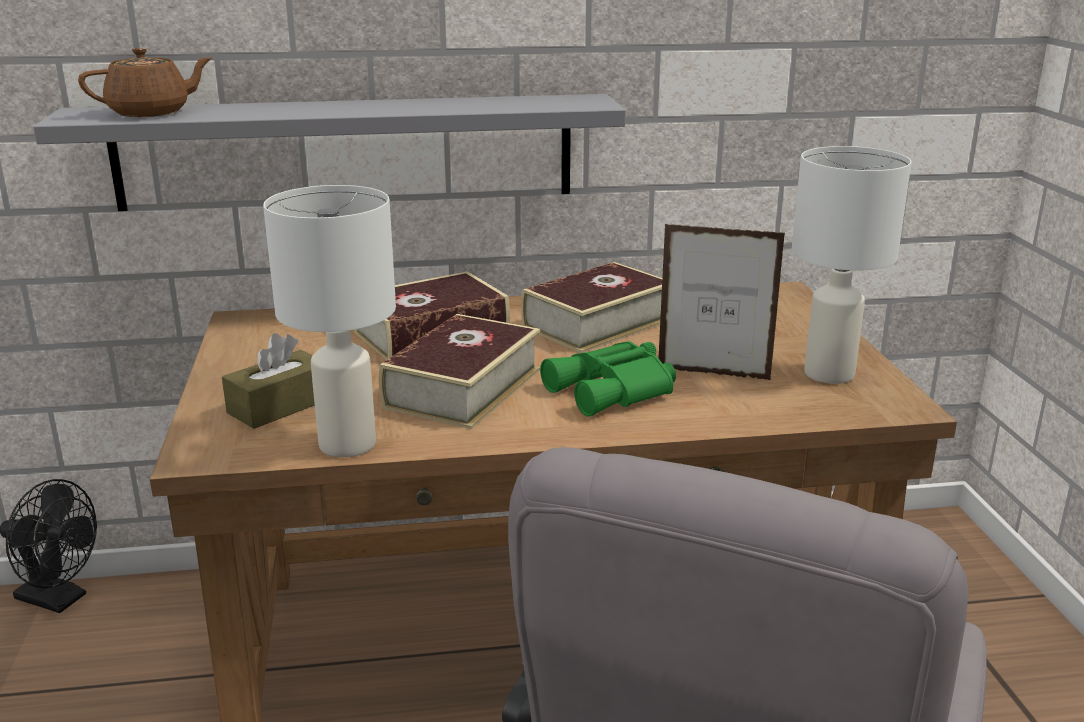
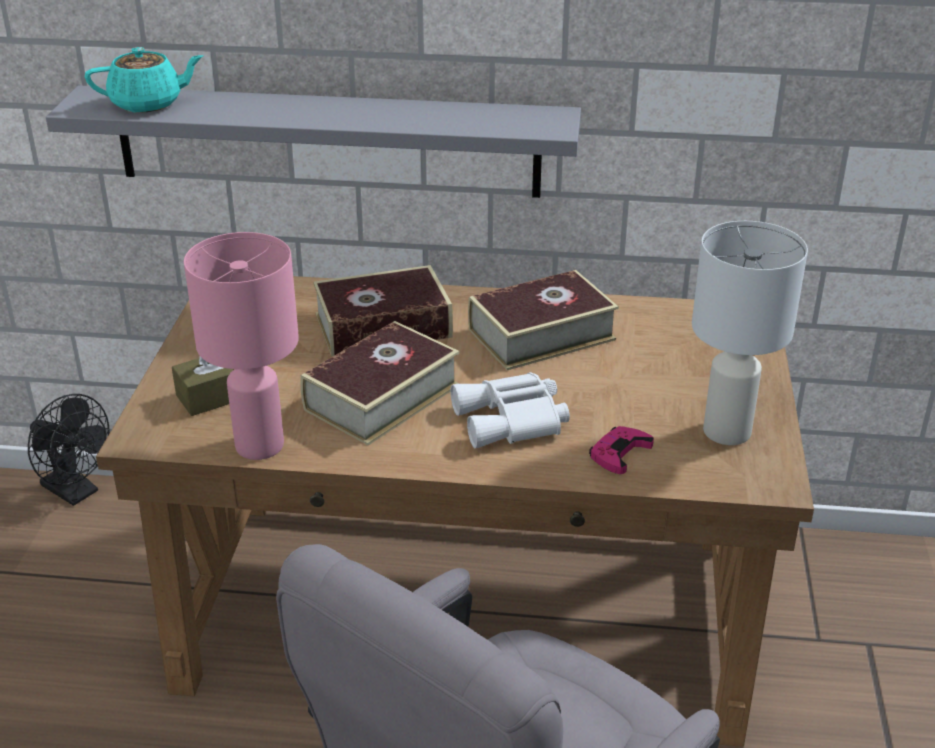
camera: 15 degrees right, 10 degrees up
(151, 112) = (148, 103): brown teapot -> turquoise teapot
(348, 445) = (259, 446): white table lamp -> pink table lamp
(614, 391) = (512, 421): green binoculars -> white binoculars
(713, 374) = (616, 415): picture frame -> none
(739, 403) = (619, 453): none -> pink game controller

